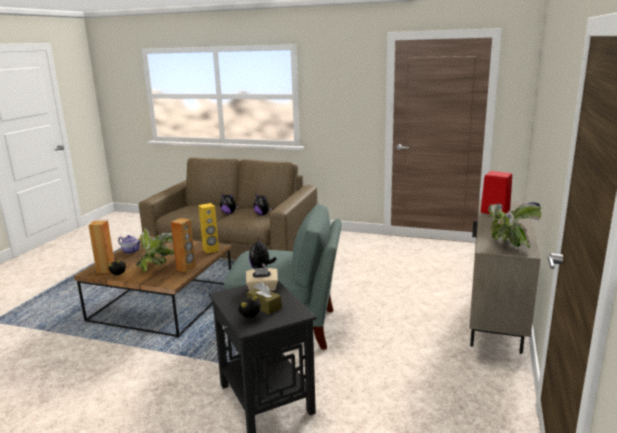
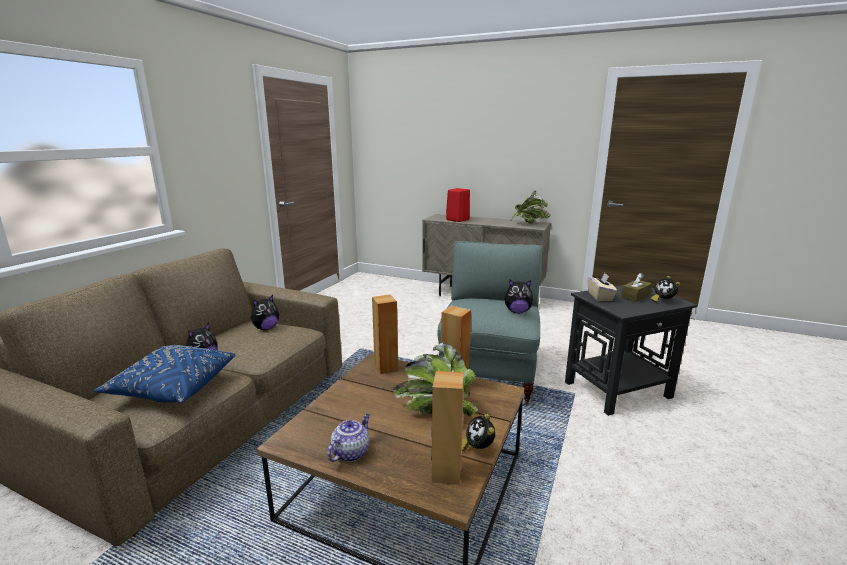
camera: 85 degrees left, 0 degrees up
(193, 211) = (173, 387): none -> blue pillow
(211, 250) = (386, 367): yellow speaker -> brown speaker

